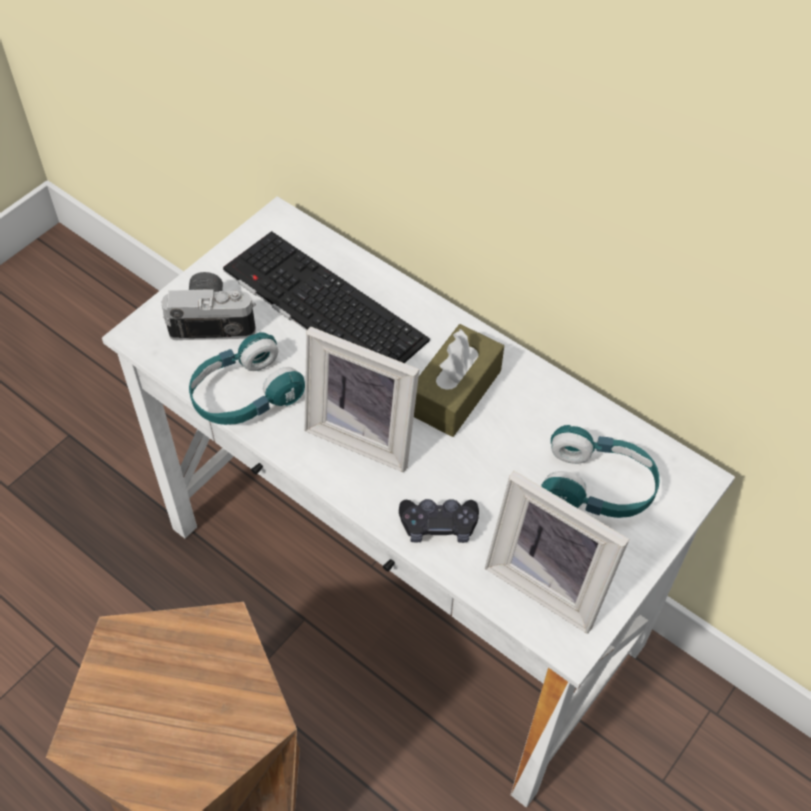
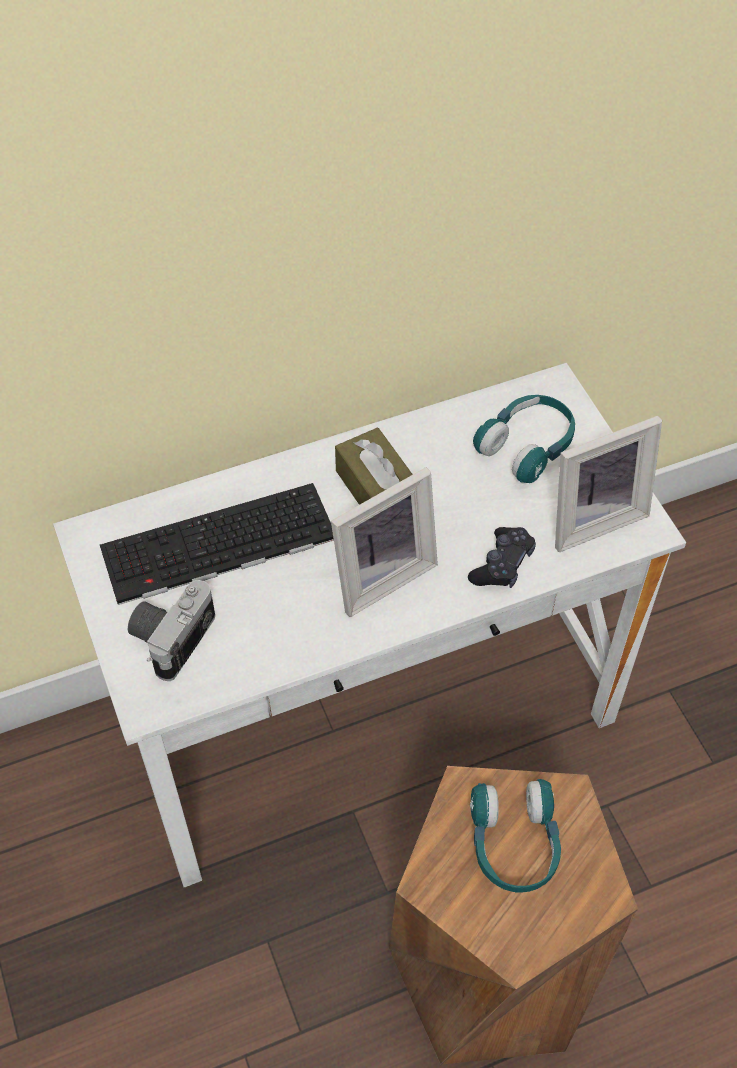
camera: 60 degrees left, 0 degrees up
(245, 395) = (279, 647): turquoise headphones -> turquoise headphones (514, 844)

